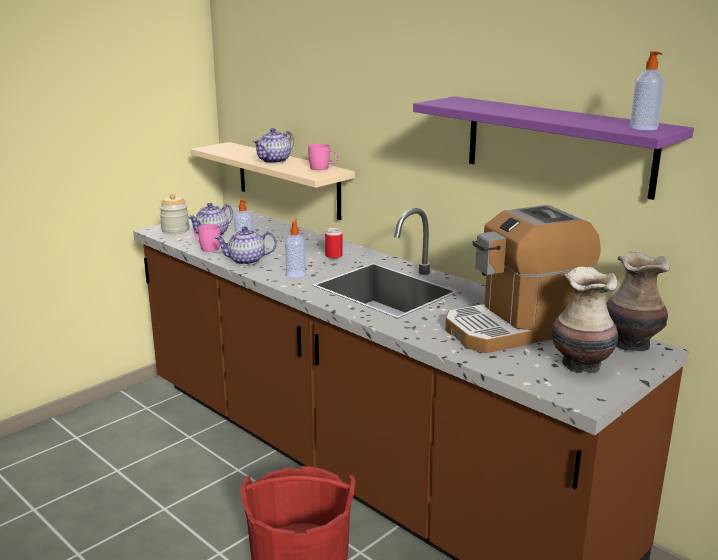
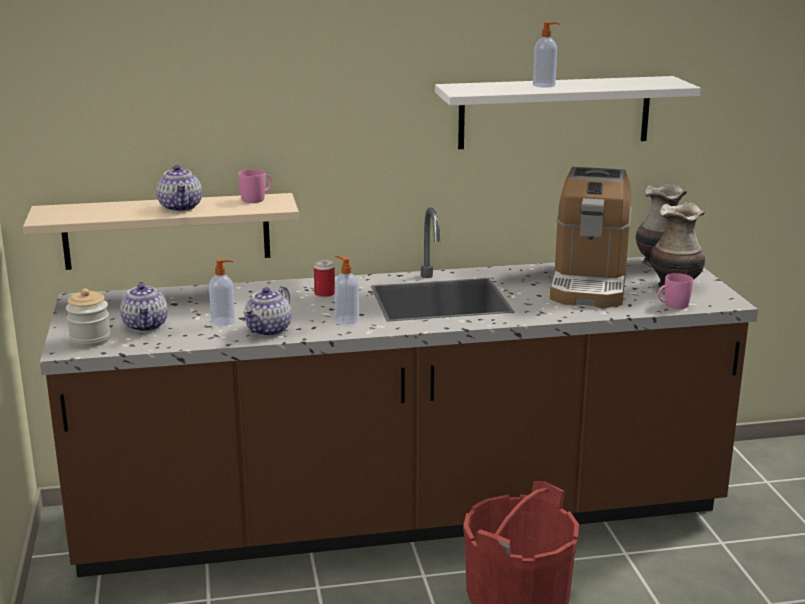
camera: 55 degrees left, 0 degrees up
(207, 248) = (191, 338): pink mug -> pink mug (672, 305)
(557, 145) = (554, 112): purple shelf -> white shelf
(644, 128) = (663, 82): soap dispenser -> soap dispenser (545, 85)

